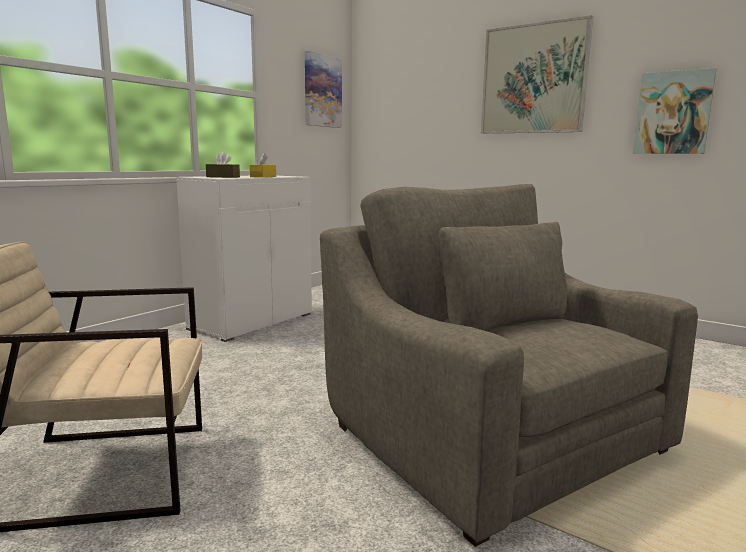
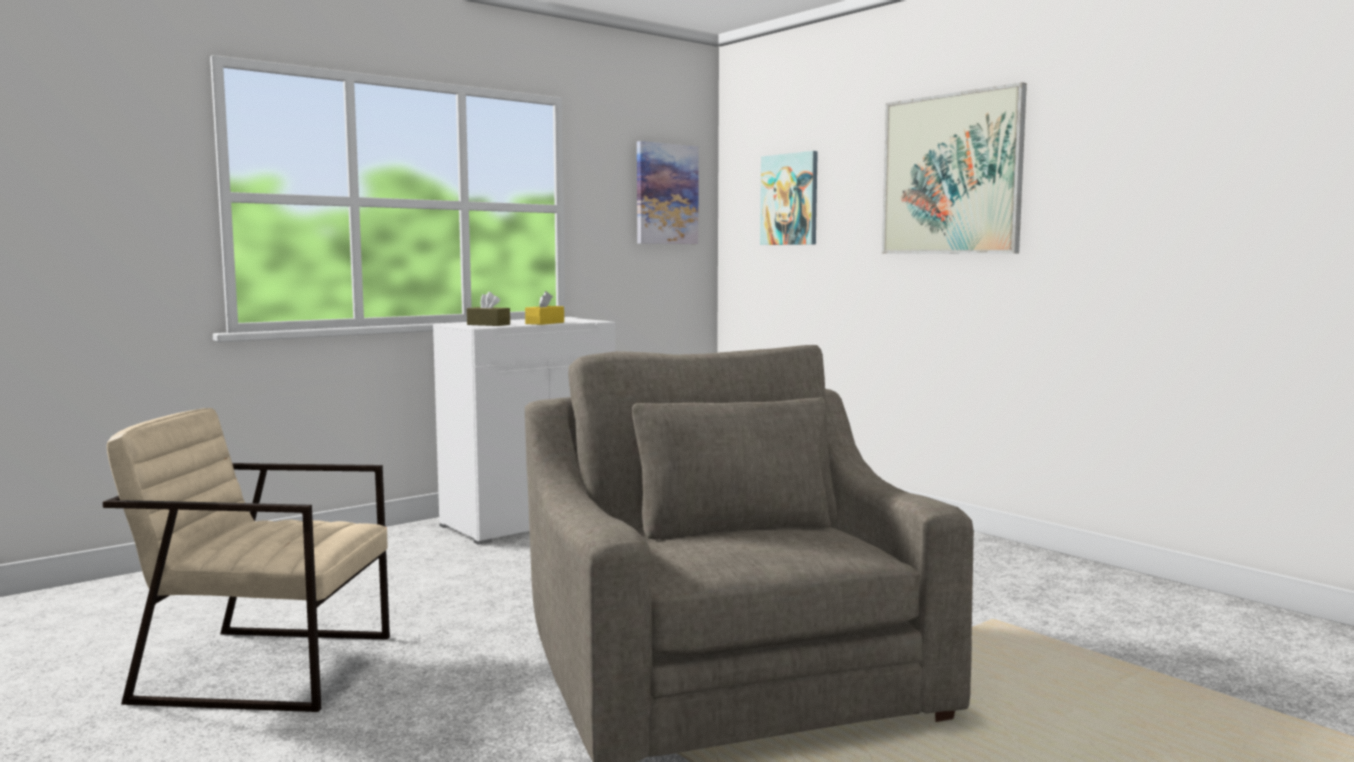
camera: 15 degrees right, 5 degrees down
(673, 113) = (1142, 226): picture -> picture (790, 199)

